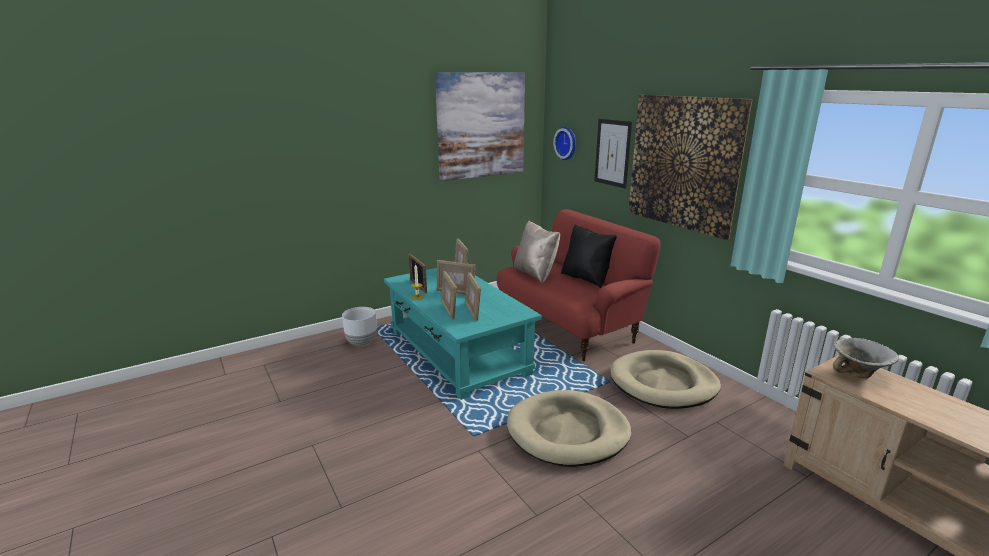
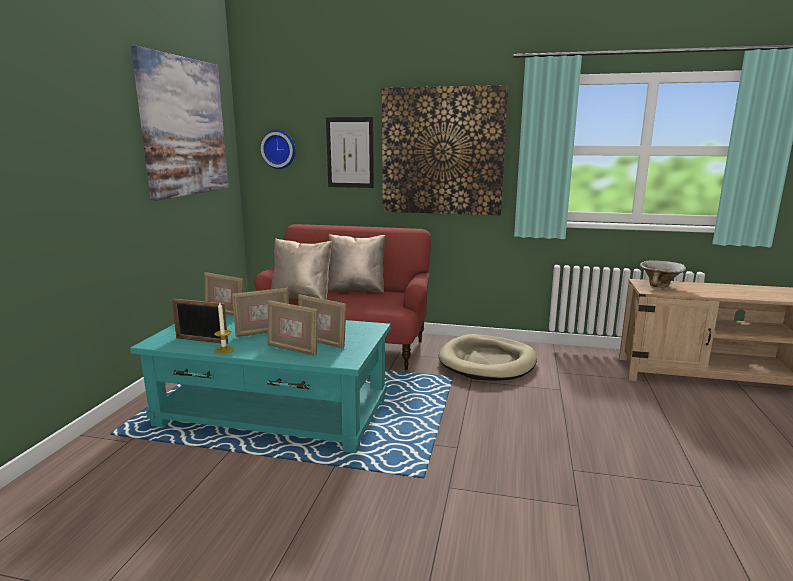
camera: 45 degrees left, 5 degrees down
(362, 342) = (120, 457): white planter -> none
(568, 432) = (488, 429): beige dog bed -> none
(586, 278) = (356, 290): black pillow -> beige pillow

